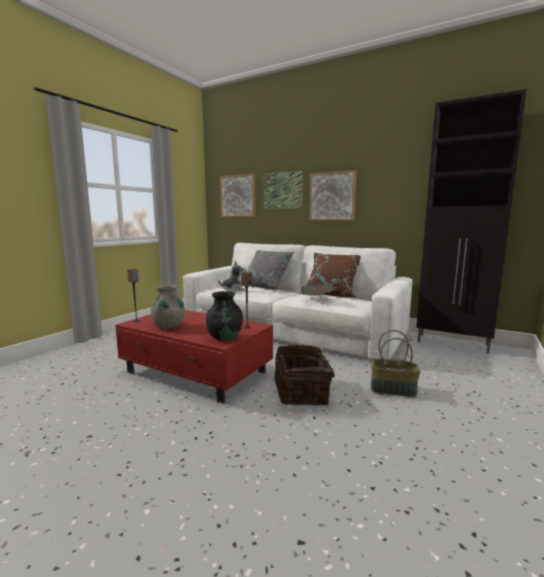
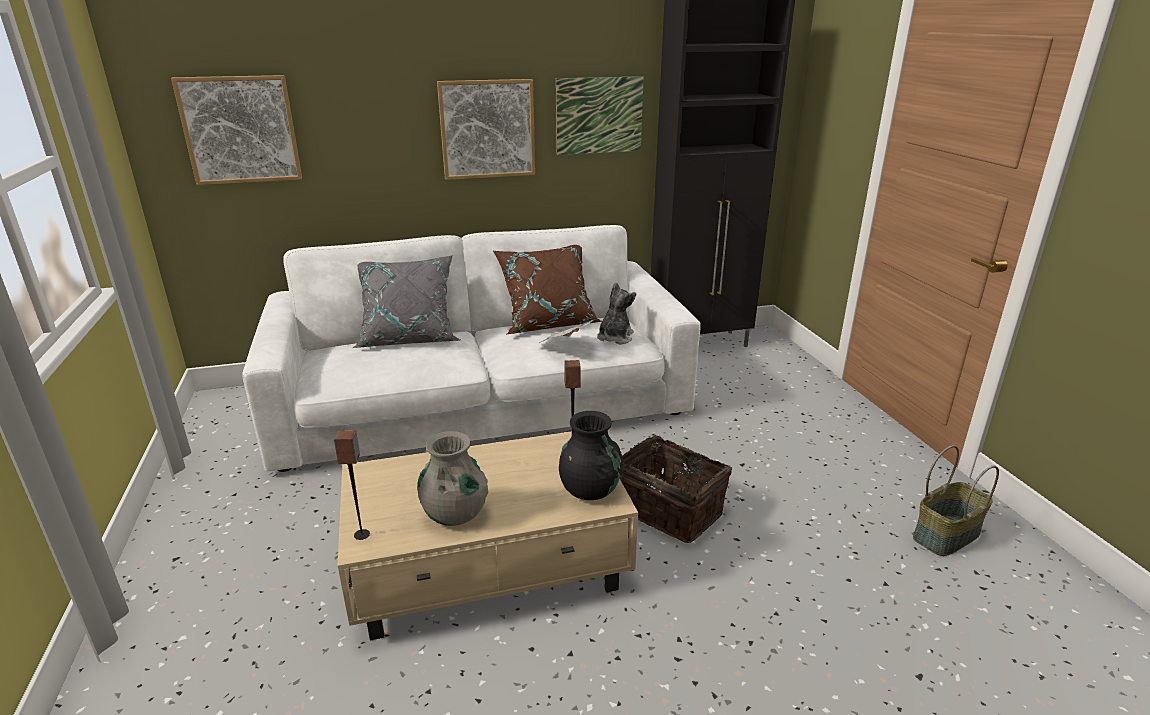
camera: 45 degrees left, 15 degrees up
(197, 372) = (491, 565): red coffee table -> beige coffee table
(233, 290) = (384, 371): plush toy -> plush toy (614, 337)
(282, 190) = (369, 116): picture -> picture (599, 115)
(393, 389) = (743, 450): basket -> basket (945, 534)

